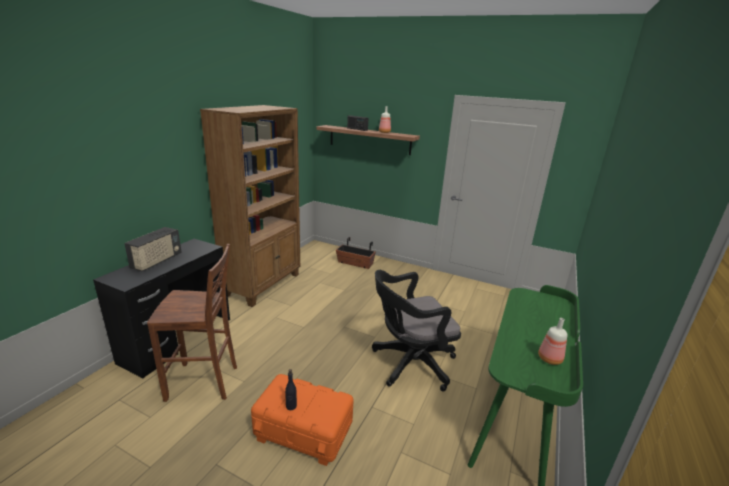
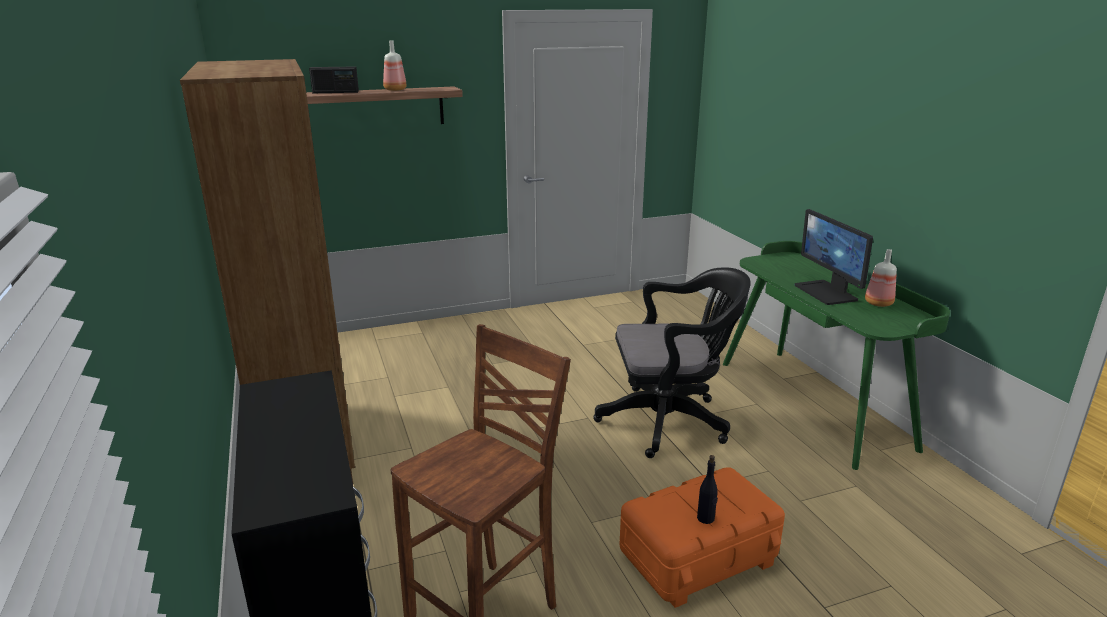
camera: 45 degrees left, 0 degrees up
(157, 261) = (279, 444): radio -> none
(355, 263) = (397, 346): planter -> none
(409, 364) = (669, 421): black office chair -> black office chair turned 120 degrees counterclockwise
(526, 333) = (826, 292): none -> monitor

